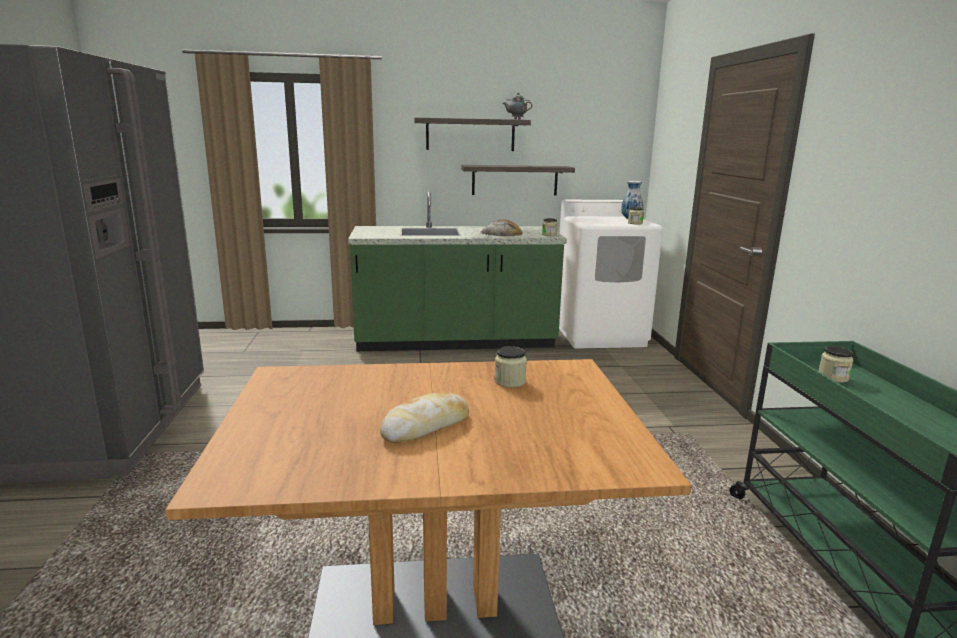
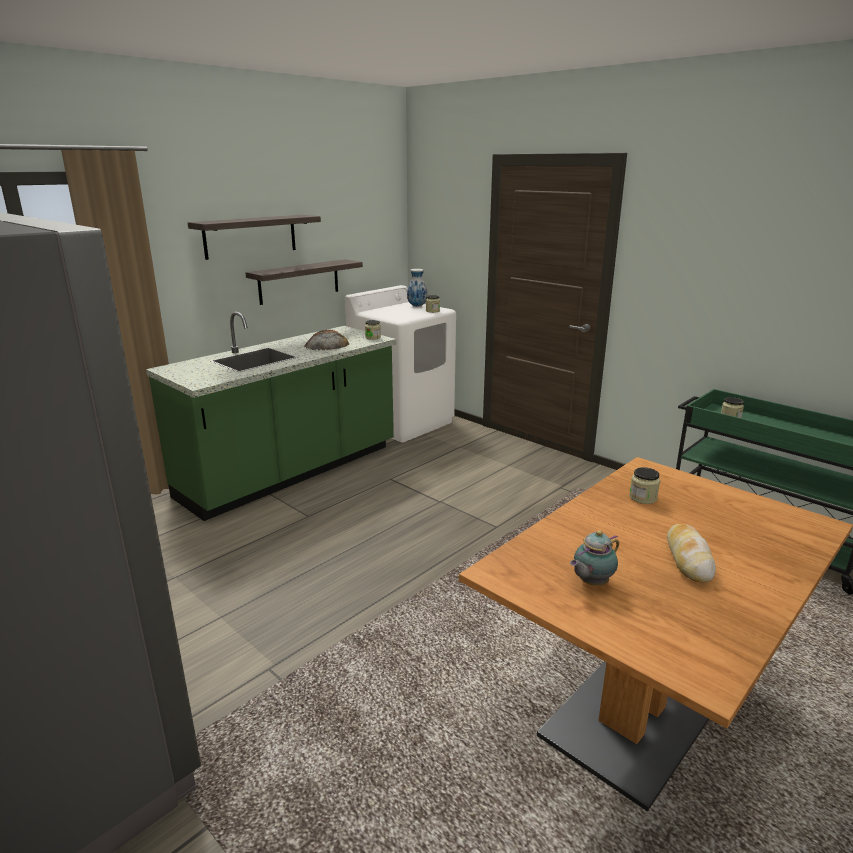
camera: 40 degrees left, 5 degrees up
(516, 119) = (299, 215): teapot -> teapot (591, 583)

